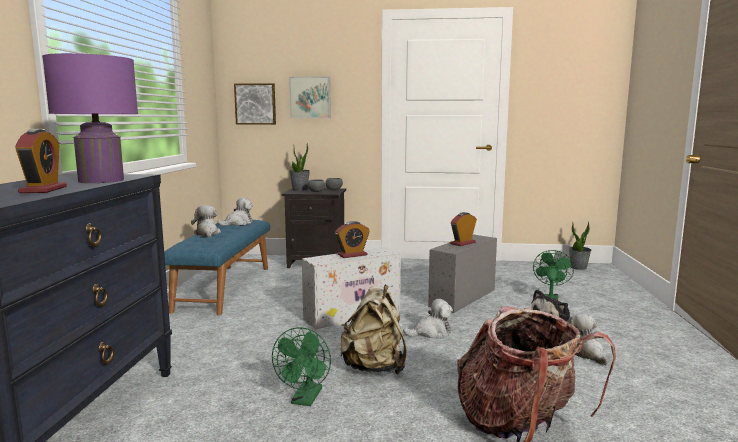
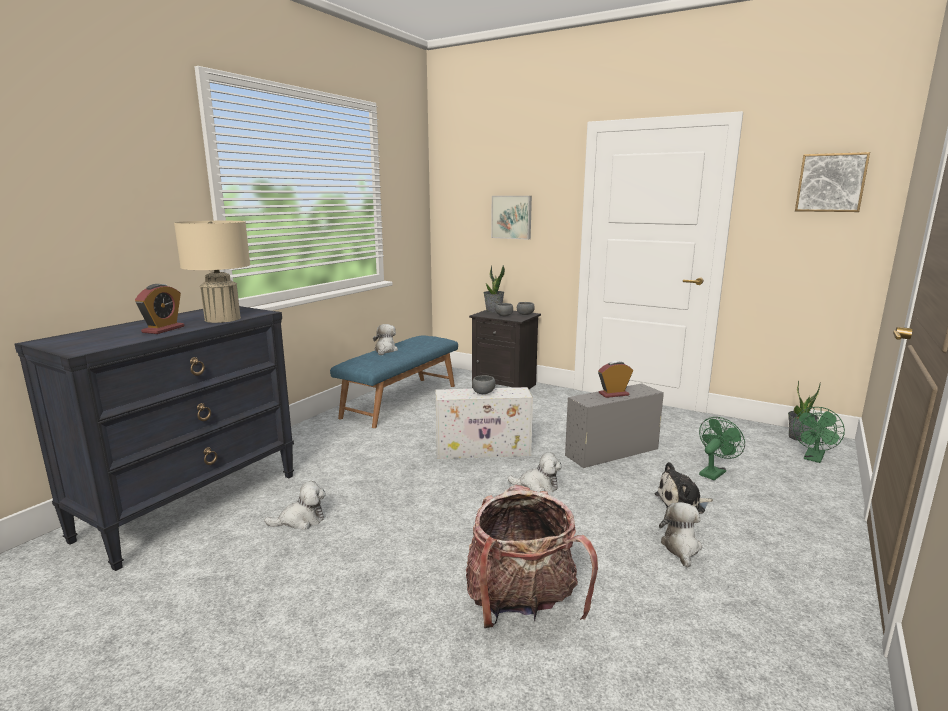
camera: 25 degrees right, 5 degrees up
(101, 180) = (222, 319): purple table lamp -> beige table lamp
(238, 223) = (423, 341): plush toy -> plush toy (301, 520)
(255, 104) = (462, 222): picture -> picture (830, 183)
(305, 400) = (366, 526): green fan -> green fan (813, 458)
(352, 255) = (484, 392): alarm clock -> grey bowl
(374, 368) = (449, 510): beige backpack -> none

